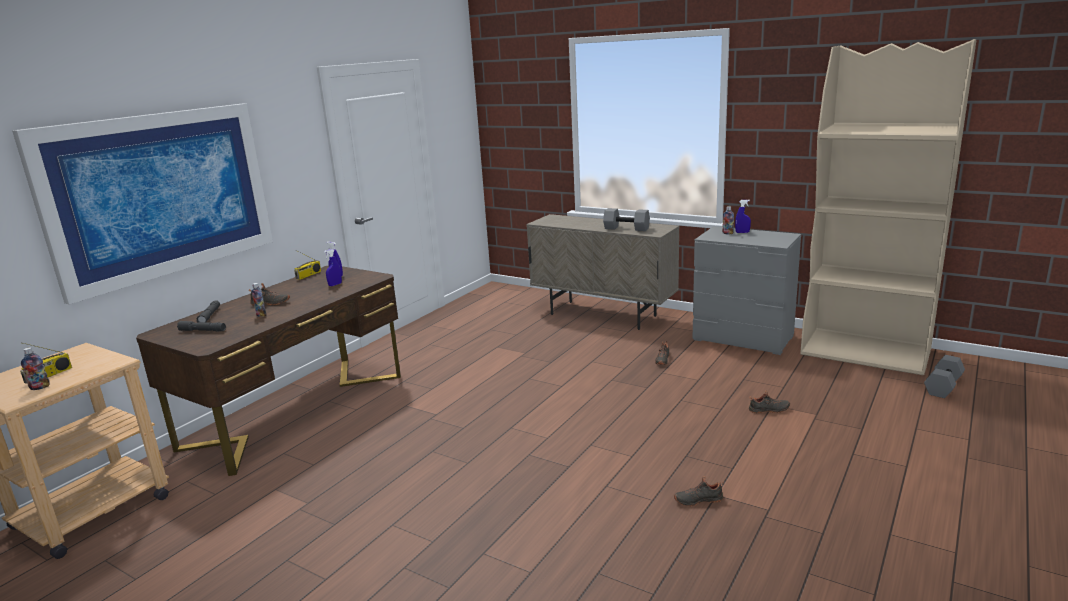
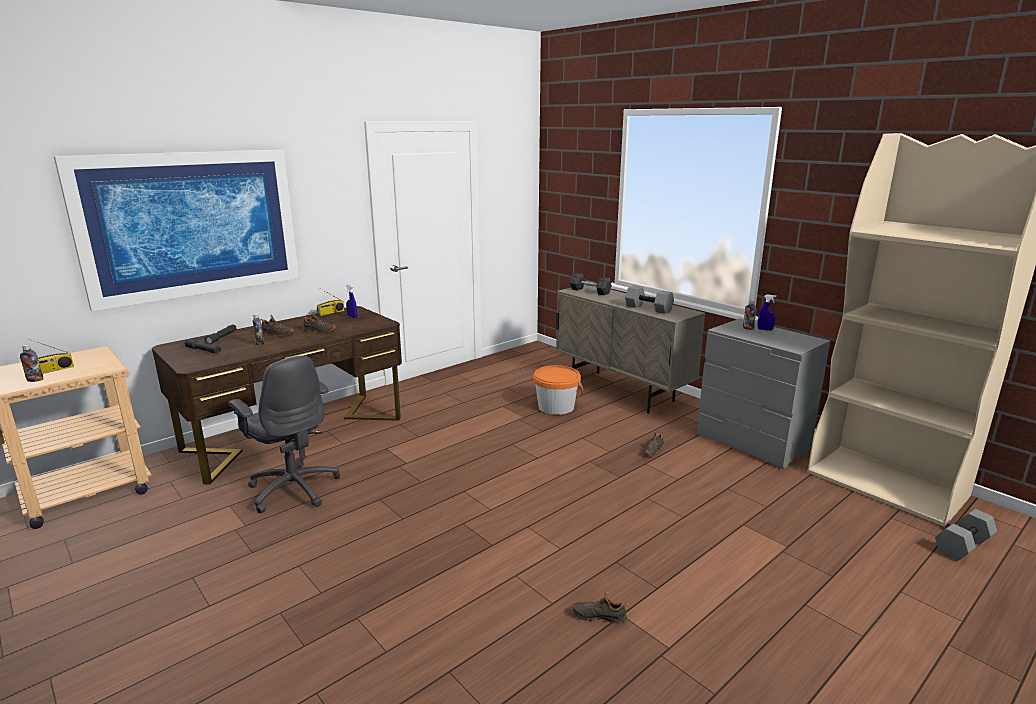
camera: 15 degrees right, 0 degrees up
(334, 460) = (294, 488): none -> grey office chair
(335, 285) = (343, 325): blue spray bottle -> none
(550, 339) = (556, 407): none -> orange bucket
(558, 220) = (590, 291): none -> grey dumbbell
(769, 410) = (735, 530): black shoe -> black shoe (319, 331)

